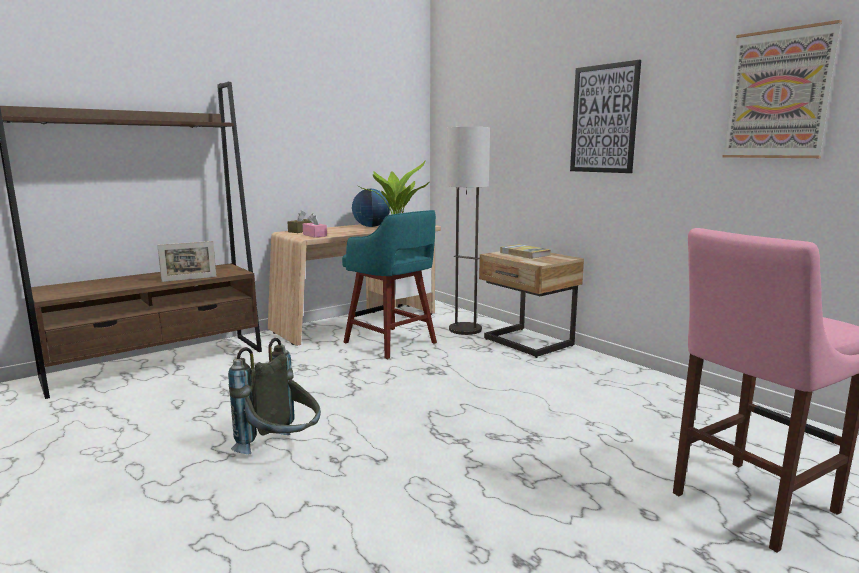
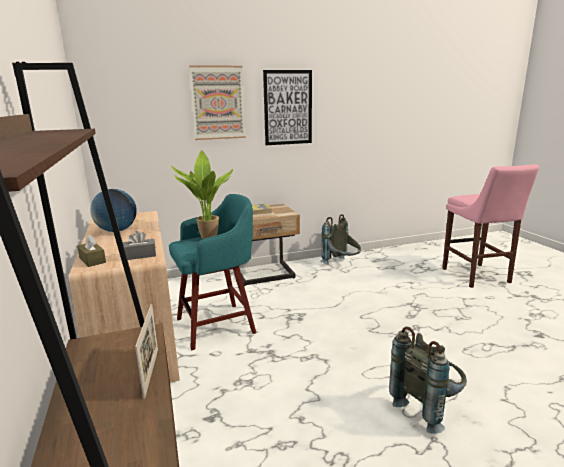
camera: 70 degrees left, 5 degrees up
(314, 235) = (139, 255): pink tissue box -> grey tissue box
(465, 329) = (215, 288): floor lamp -> none
(620, 379) = (342, 265): none -> grey backpack
(778, 94) = (383, 97): picture -> picture (218, 103)

